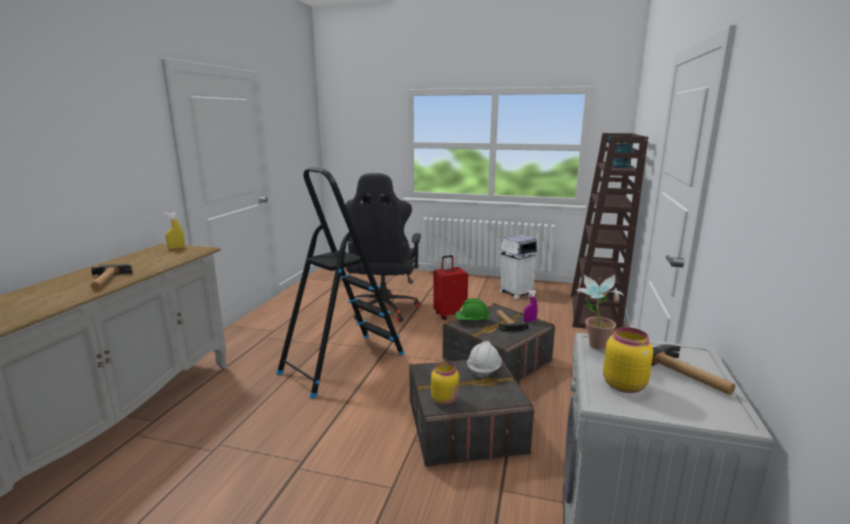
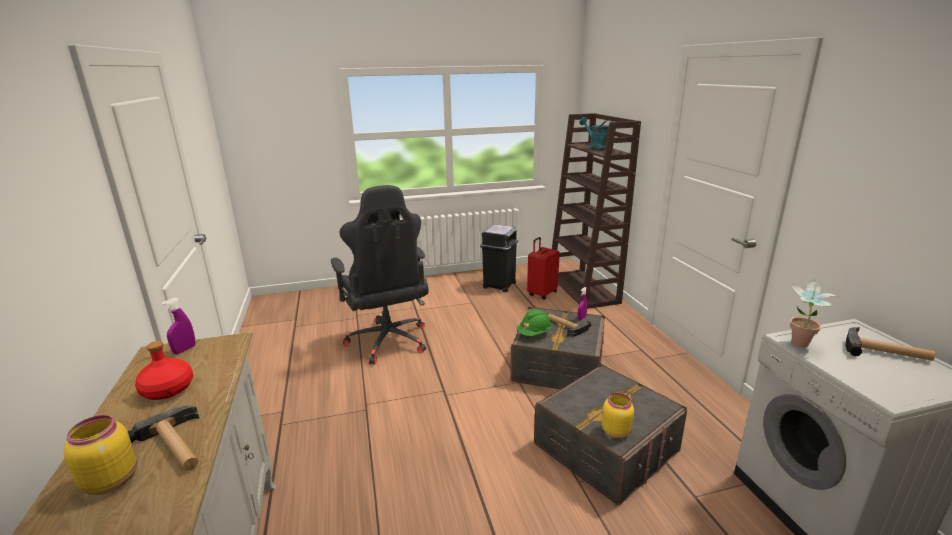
camera: 30 degrees left, 5 degrees up
(141, 261) = (168, 390): none -> red bottle
(176, 248) = (184, 350): yellow spray bottle -> purple spray bottle
(343, 363) = (416, 423): black step ladder -> none
(450, 315) = (464, 327): red suitcase -> red suitcase (541, 294)
(484, 370) = (607, 385): white hard hat -> none
(516, 293) = (499, 285): white trash can -> black trash can
(623, 385) = (872, 376): yellow jar -> yellow jar (111, 480)

